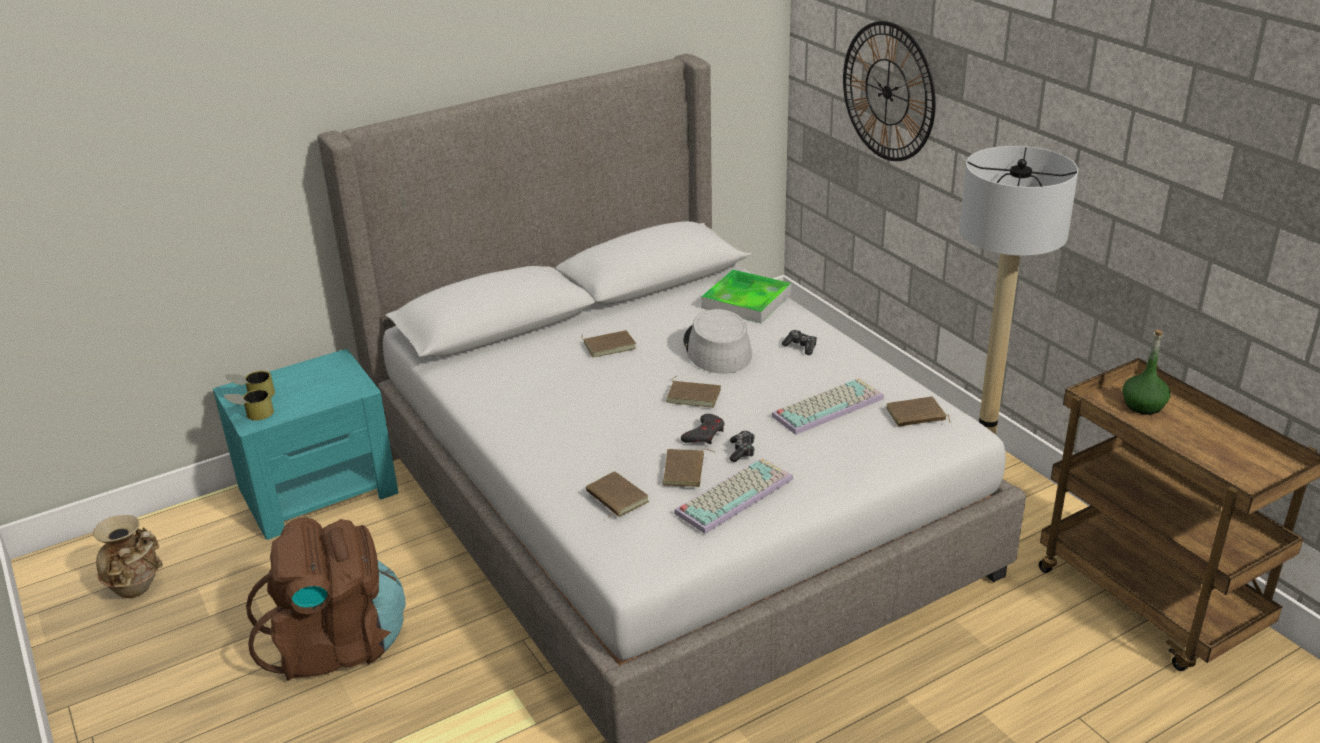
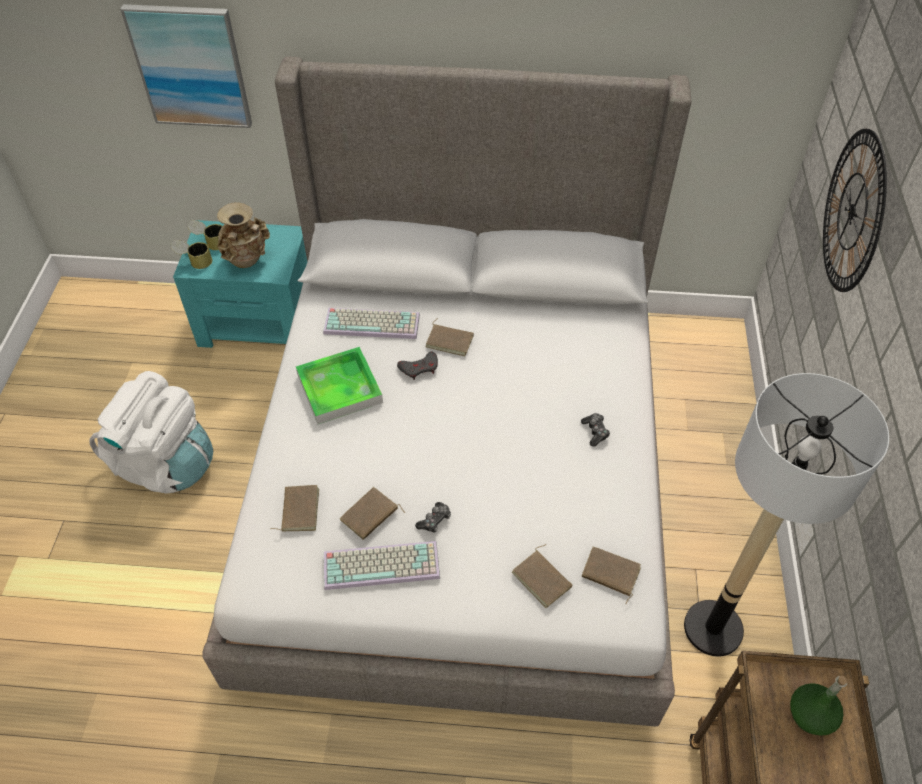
camera: 35 degrees right, 20 degrees up
(137, 588) = (102, 342): beige vase -> beige vase (247, 261)
(206, 179) = (191, 66): none -> picture
(338, 645) = (165, 464): brown backpack -> white backpack
(694, 395) = (457, 436): brown book -> brown book (543, 579)
(704, 434) = (423, 484): grey game controller -> grey game controller (419, 368)
(716, 349) = (525, 393): grey hat -> none
(746, 301) = (603, 351): tray -> tray (339, 388)
(828, 406) = (549, 514): keyboard -> keyboard (373, 323)

